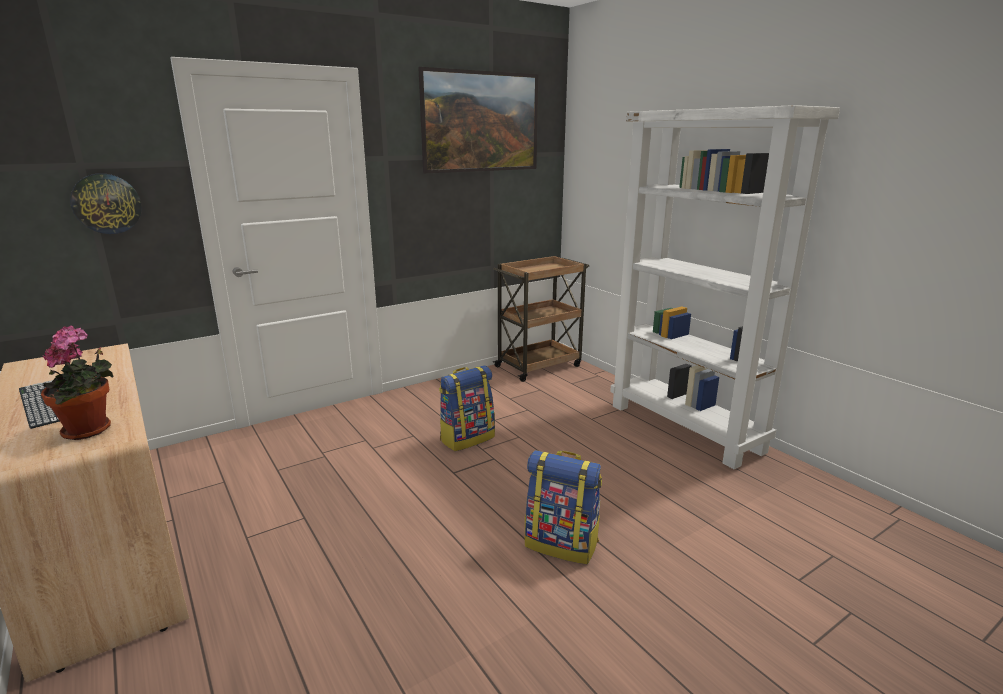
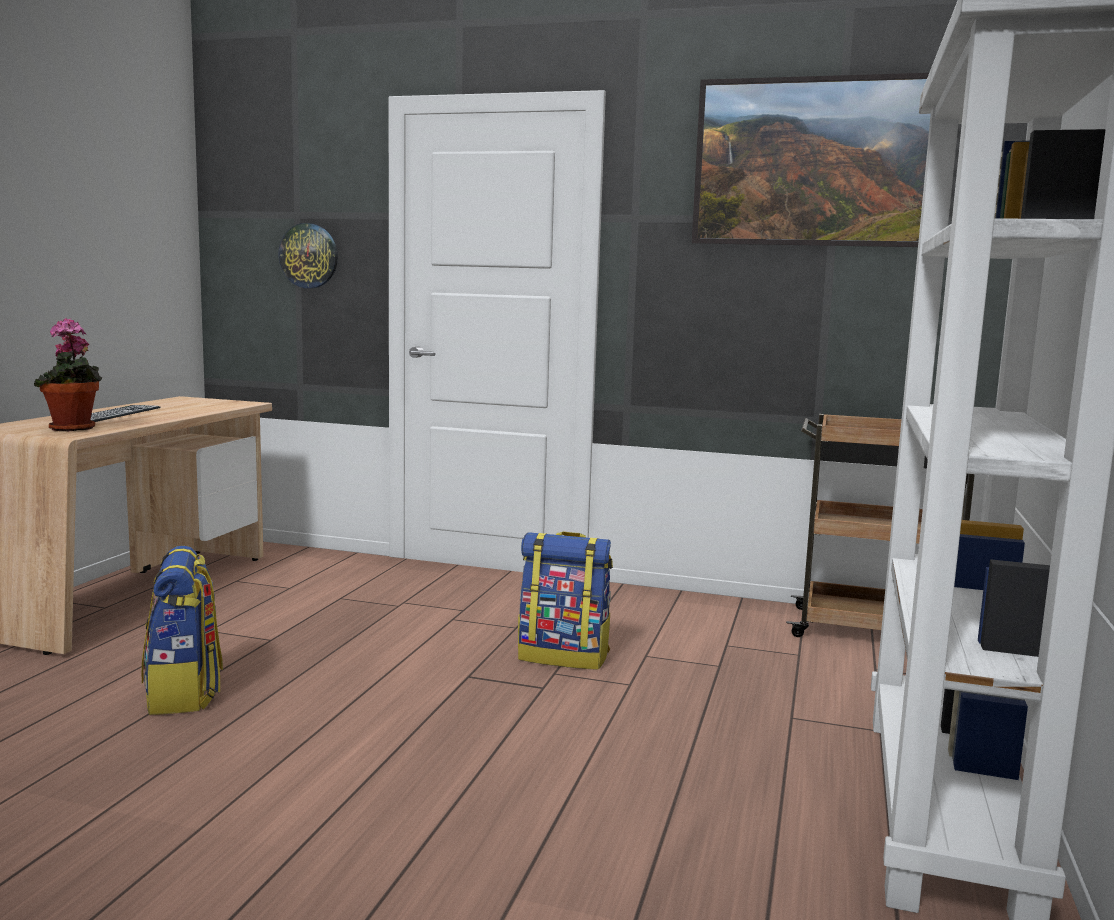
camera: 50 degrees right, 10 degrees down
(562, 544) = (397, 799): backpack -> backpack (185, 694)

